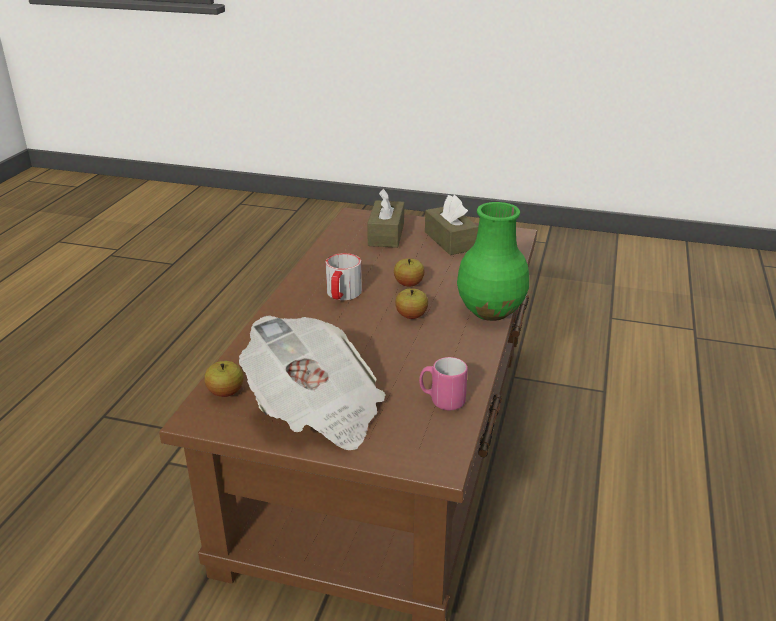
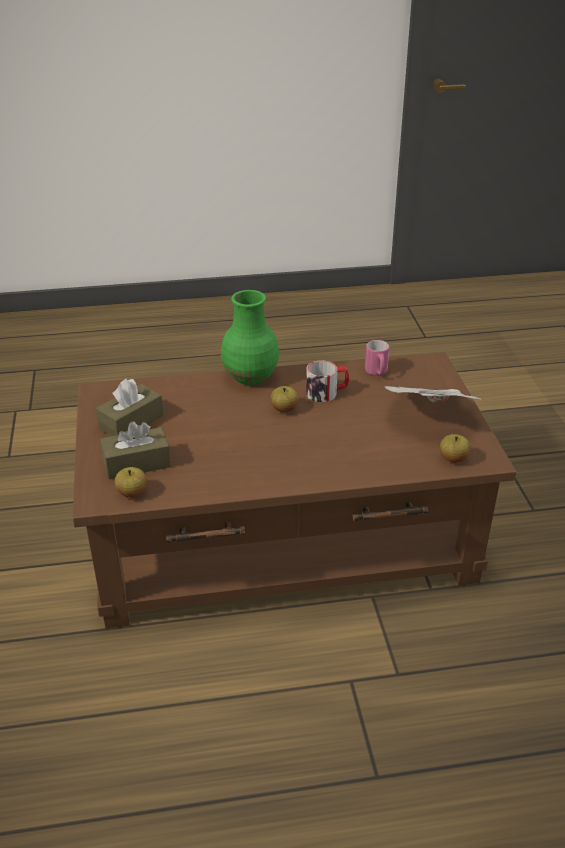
camera: 115 degrees left, 5 degrees up
(342, 295) = (276, 452): mug -> mug (327, 393)
(408, 284) = (233, 423): apple -> apple (132, 493)

